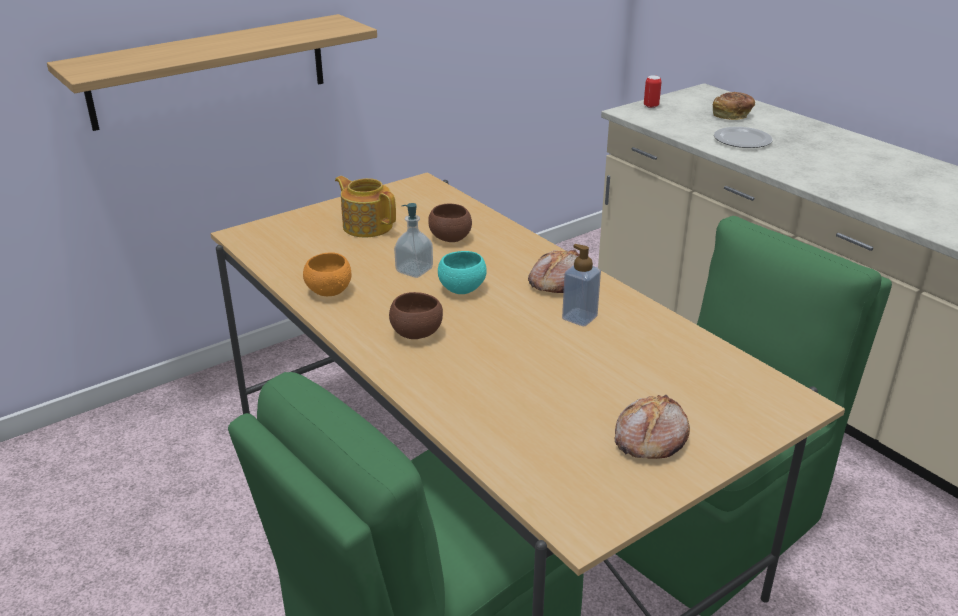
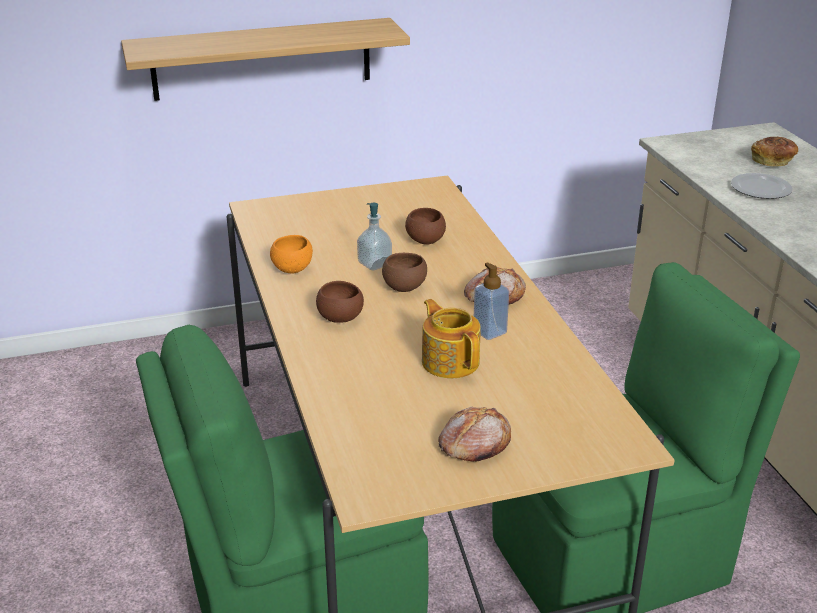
camera: 20 degrees right, 0 degrees up
(367, 226) = (361, 217): teapot -> teapot (450, 361)
(462, 289) = (404, 287): turquoise bowl -> brown bowl
(651, 106) = (694, 140): can -> none

